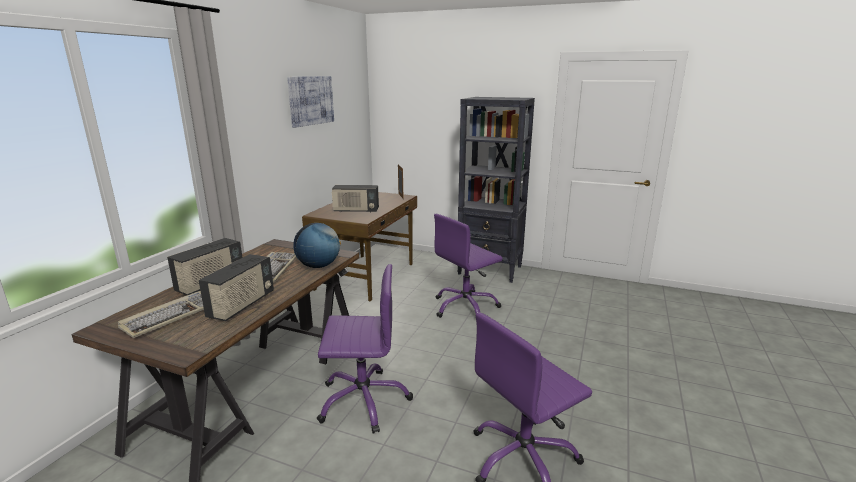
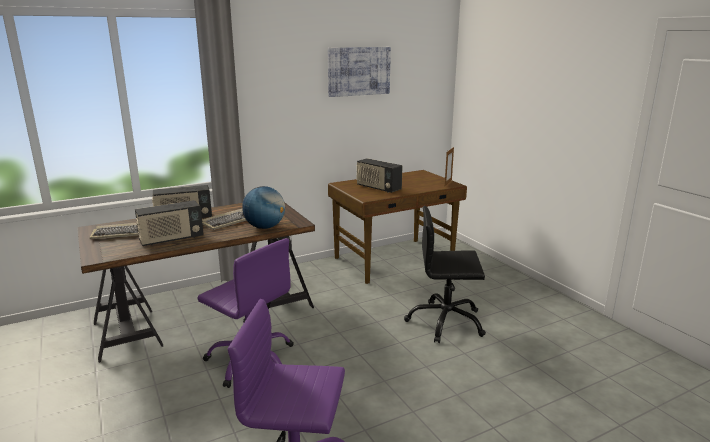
camera: 40 degrees right, 0 degrees up
(465, 307) = (445, 322): purple office chair -> black office chair
(490, 270) = (531, 296): black bookcase -> none

